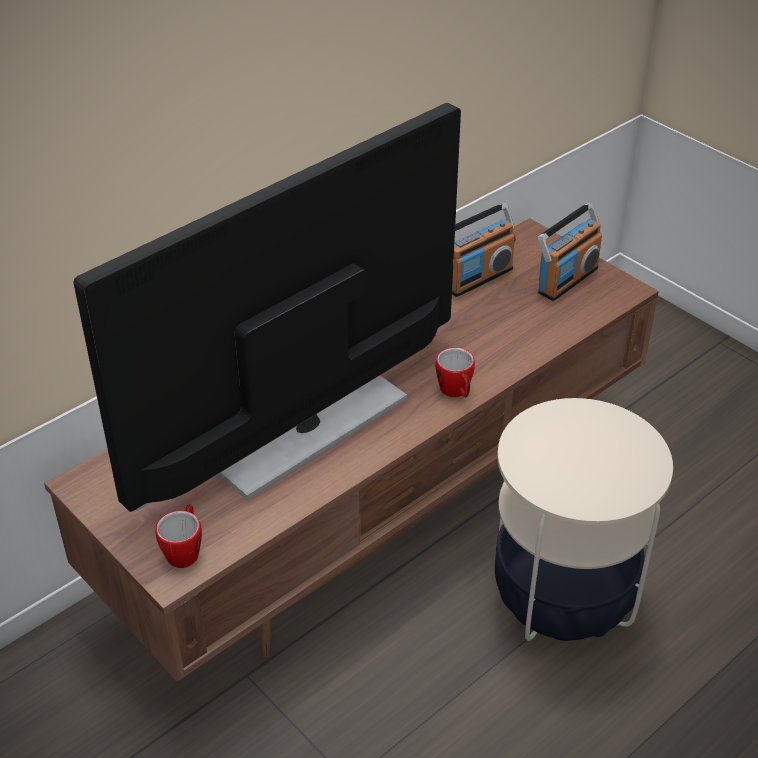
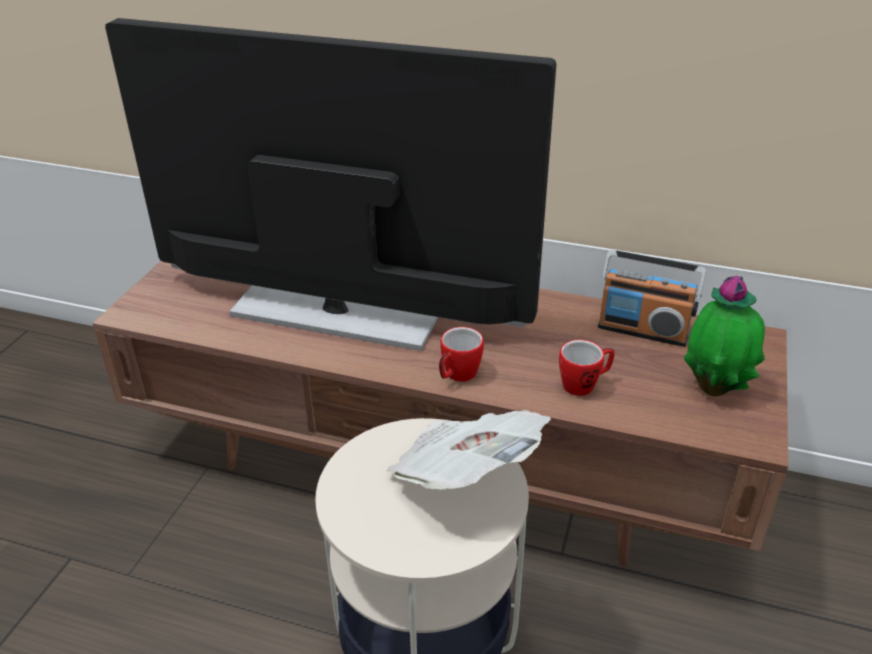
camera: 60 degrees right, 5 degrees down
(185, 550) = (157, 309): mug -> mug (584, 384)
(567, 280) = (715, 388): radio -> potted plant
(584, 428) = (465, 475): none -> newspaper

